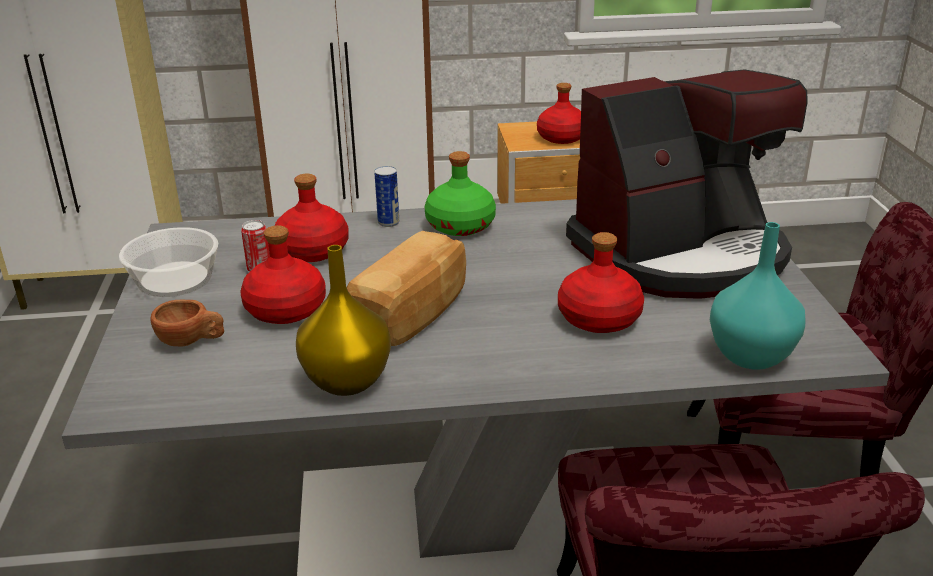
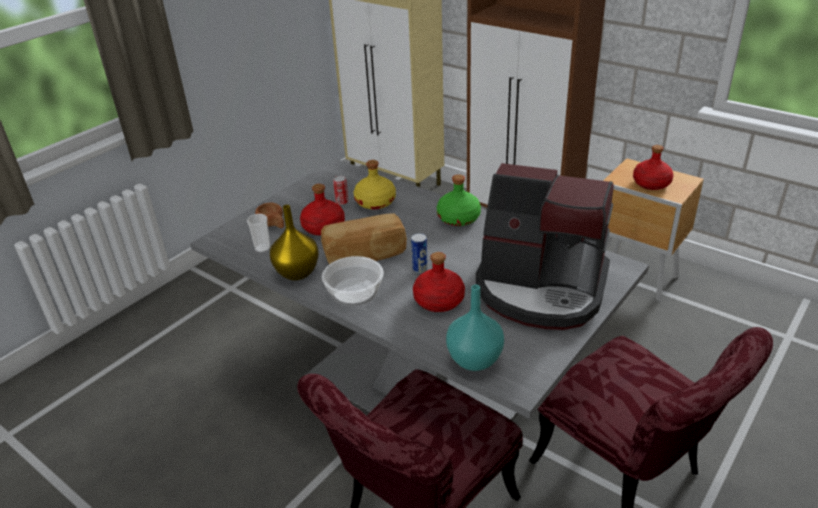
camera: 45 degrees right, 5 degrees up
(175, 279) = (307, 192): bowl -> bowl (355, 291)
(228, 378) = (262, 248): none -> cup
(313, 250) = (376, 202): red bottle -> yellow bottle
(388, 222) = (429, 201): can -> can (420, 270)

